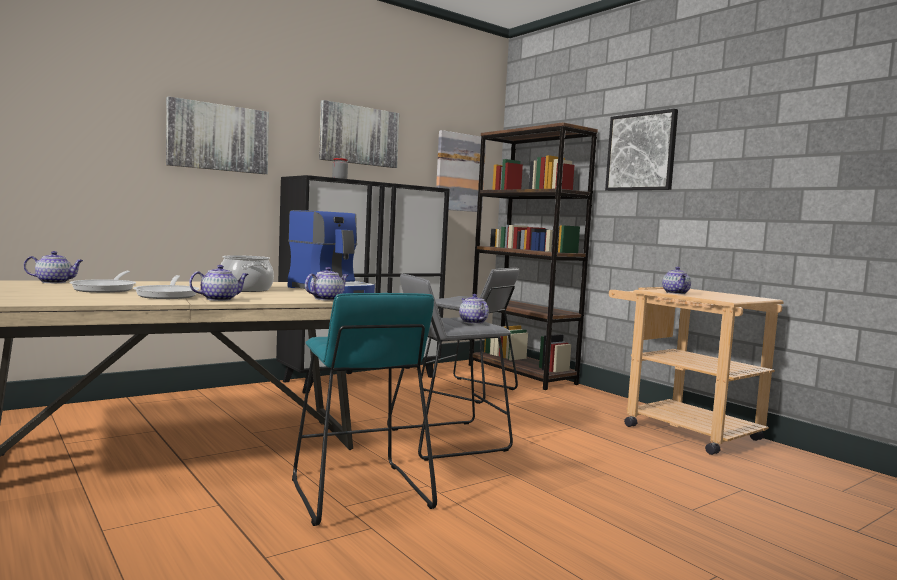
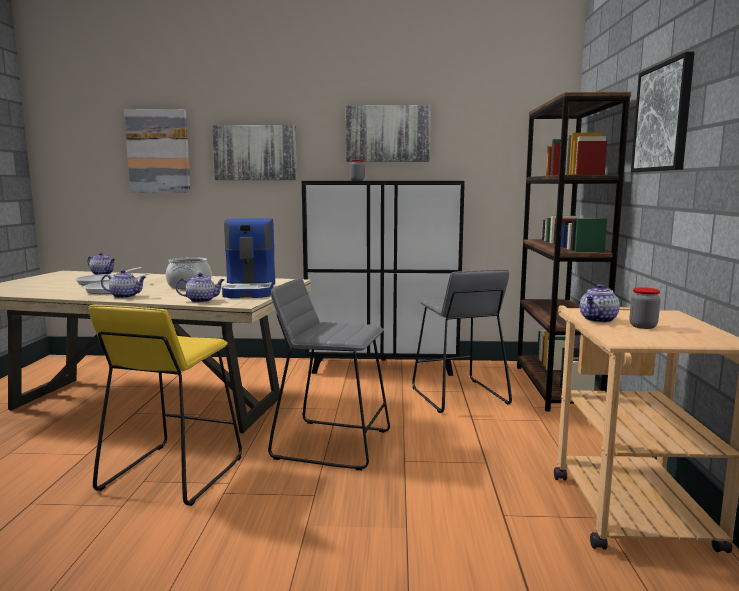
camera: 40 degrees right, 5 degrees up
(358, 493) = (172, 473): turquoise stool -> yellow stool
(459, 172) = (514, 158): picture -> picture (158, 151)
(472, 322) = (346, 331): teapot -> none
(706, 294) = (643, 326): none -> jar

